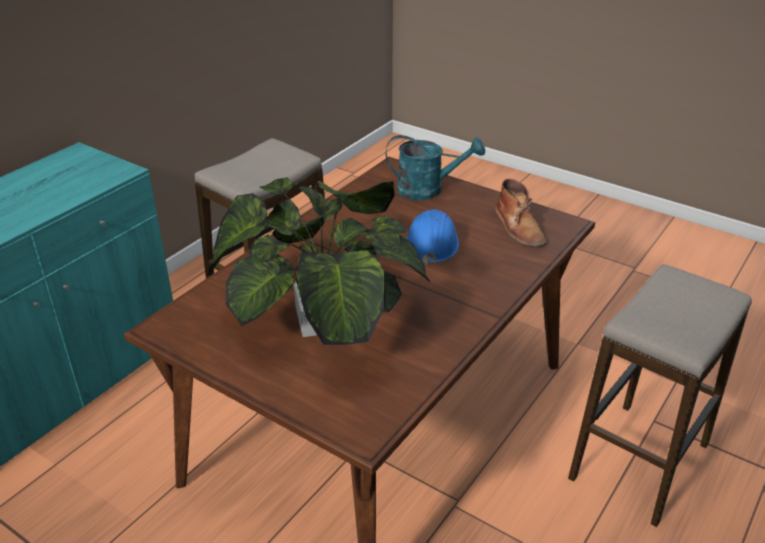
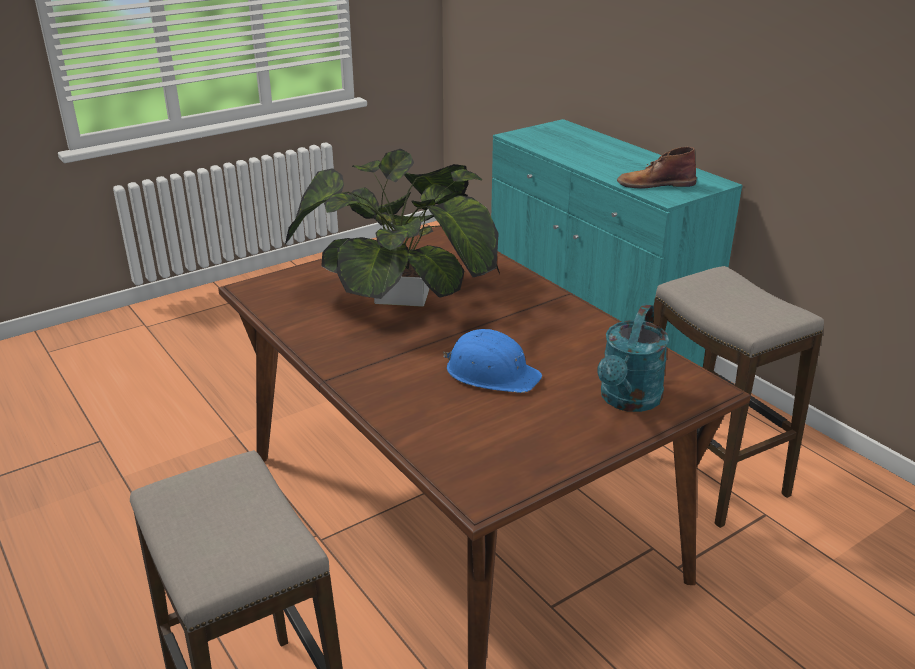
camera: 110 degrees right, 5 degrees down
(519, 228) = (488, 447): brown boot -> brown boot (655, 184)

